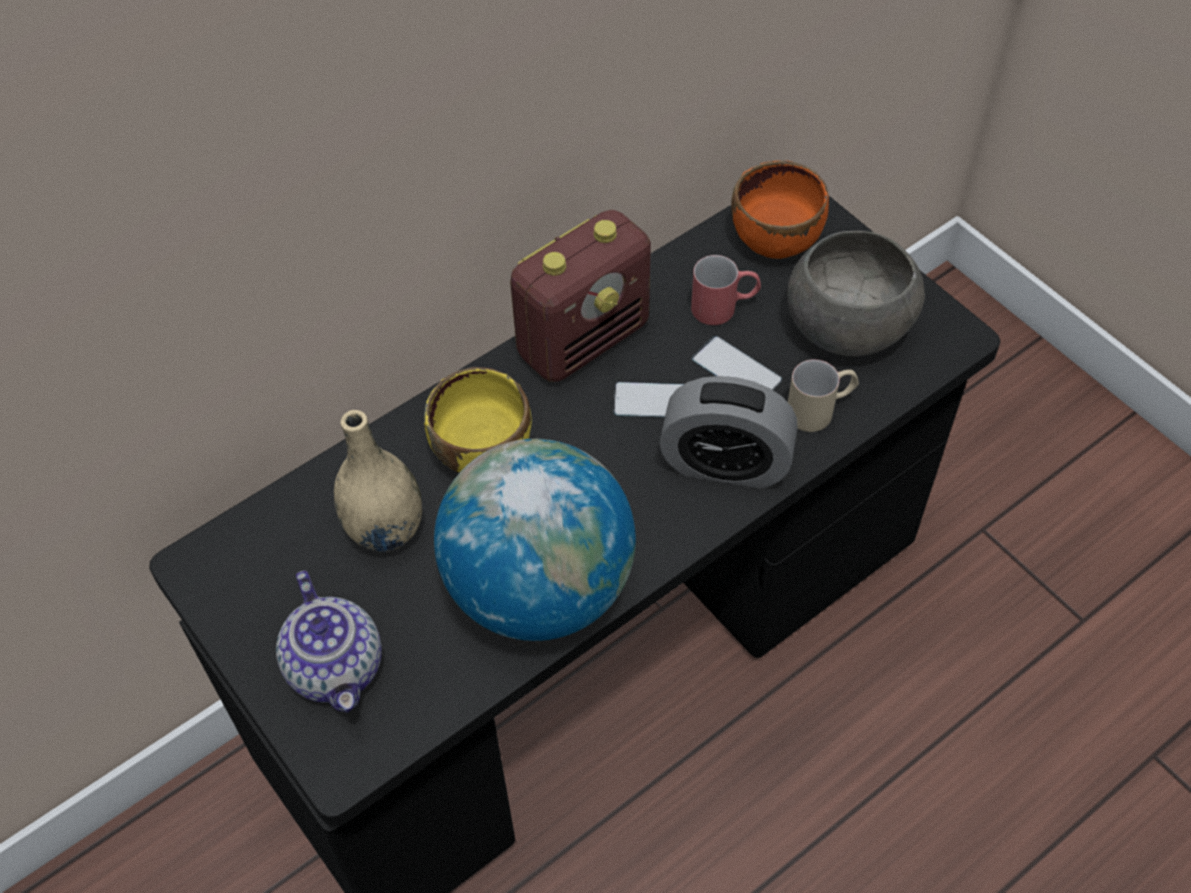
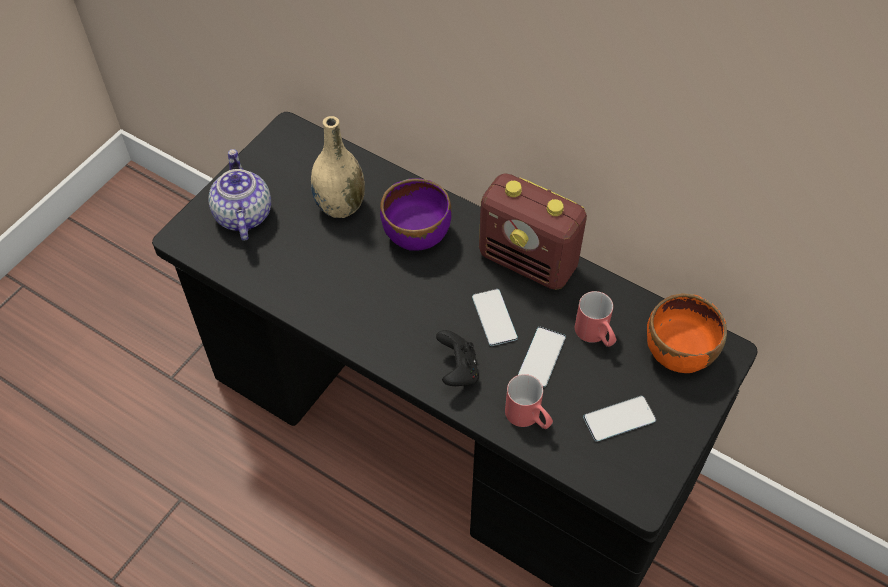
camera: 70 degrees right, 0 degrees up
(337, 667) = (242, 214): teapot -> teapot turned 120 degrees clockwise
(483, 449) = (416, 234): yellow bowl -> purple bowl
(539, 588) = (325, 294): globe -> none
(725, 463) = (458, 370): alarm clock -> black game controller
(820, 409) = (528, 418): beige mug -> red mug
(848, 323) = (619, 419): grey bowl -> phone

